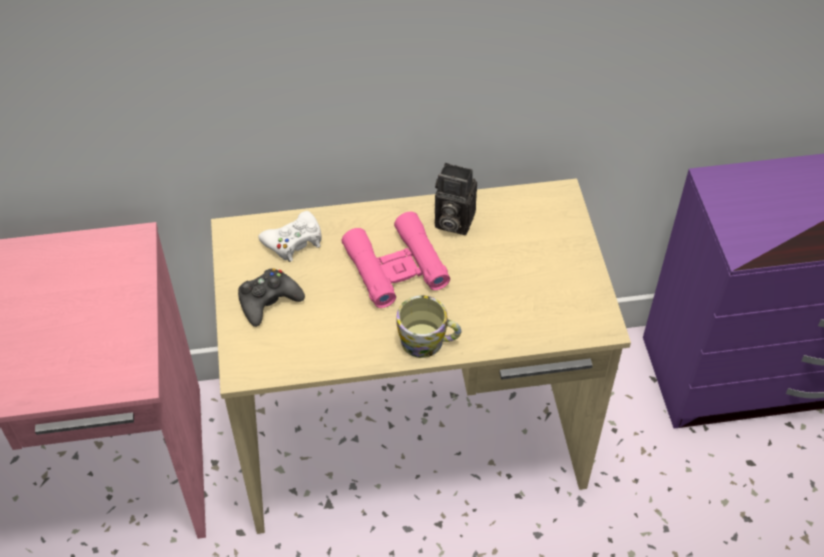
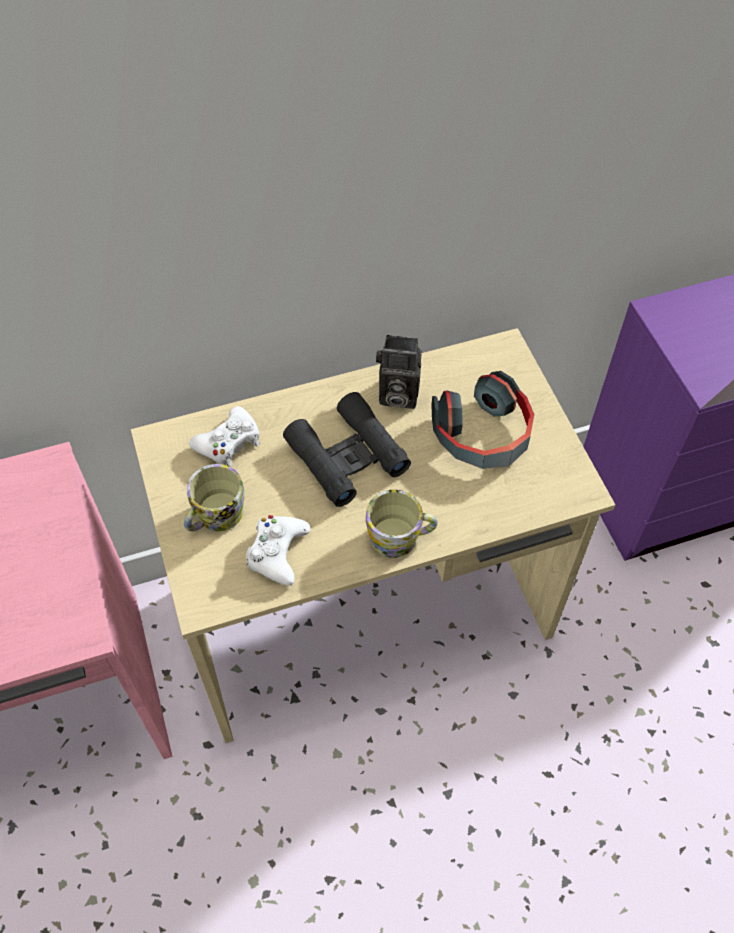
camera: 10 degrees left, 5 degrees up
(268, 301) = (215, 517): black game controller -> mug
(316, 339) = (277, 553): none -> white game controller
(396, 267) = (347, 456): pink binoculars -> black binoculars
(523, 266) = (483, 435): none -> headphones

